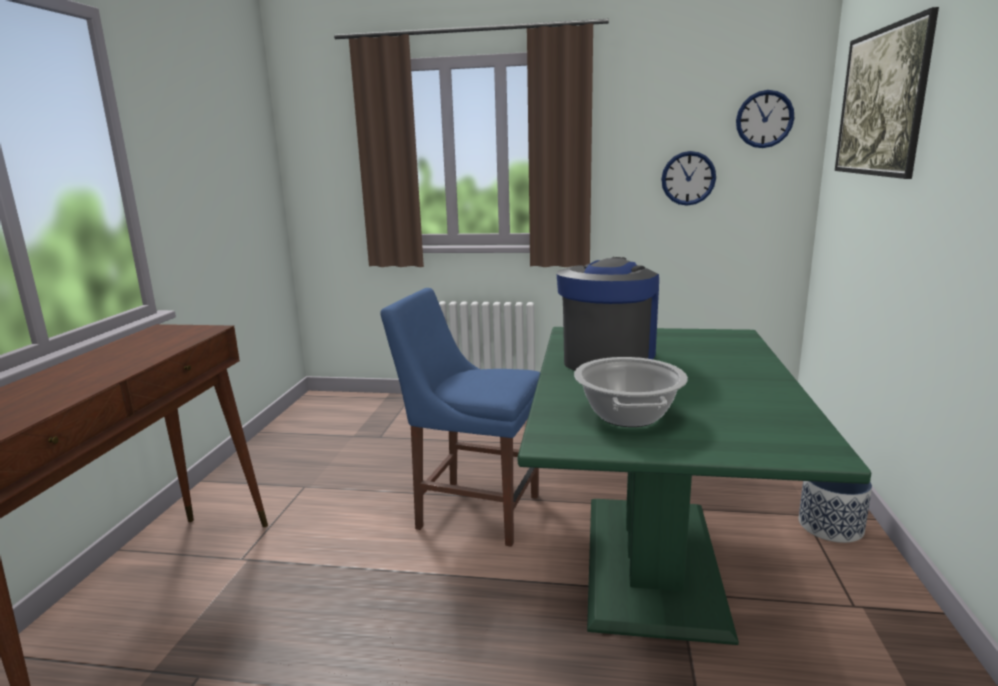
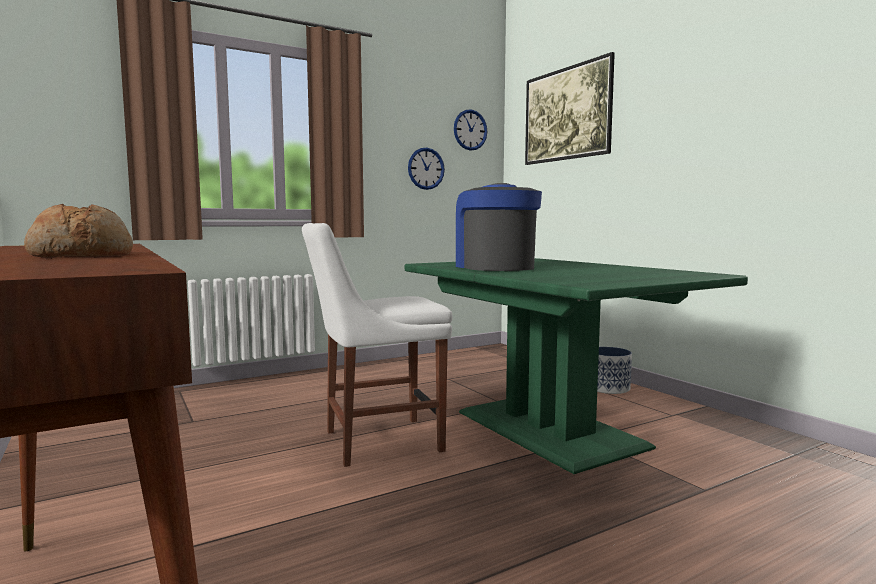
camera: 40 degrees left, 10 degrees down
(64, 388) = (83, 255): none -> bread
(473, 510) = (376, 441): blue chair -> white chair
(627, 415) = (589, 276): cooking pot -> none

